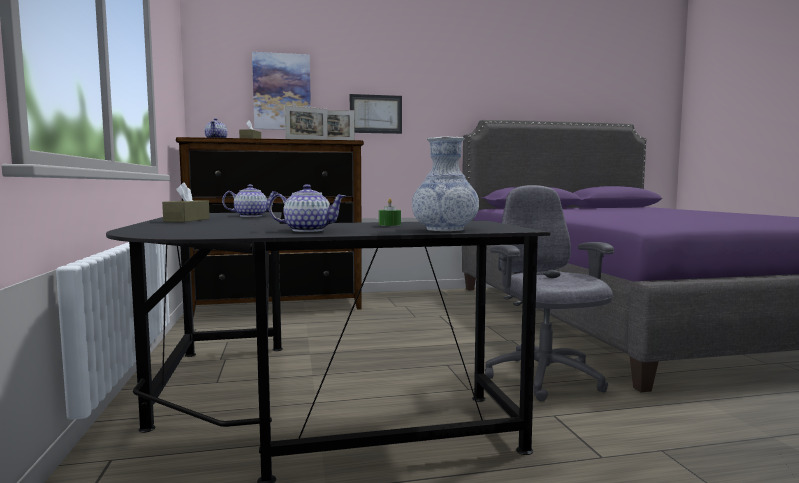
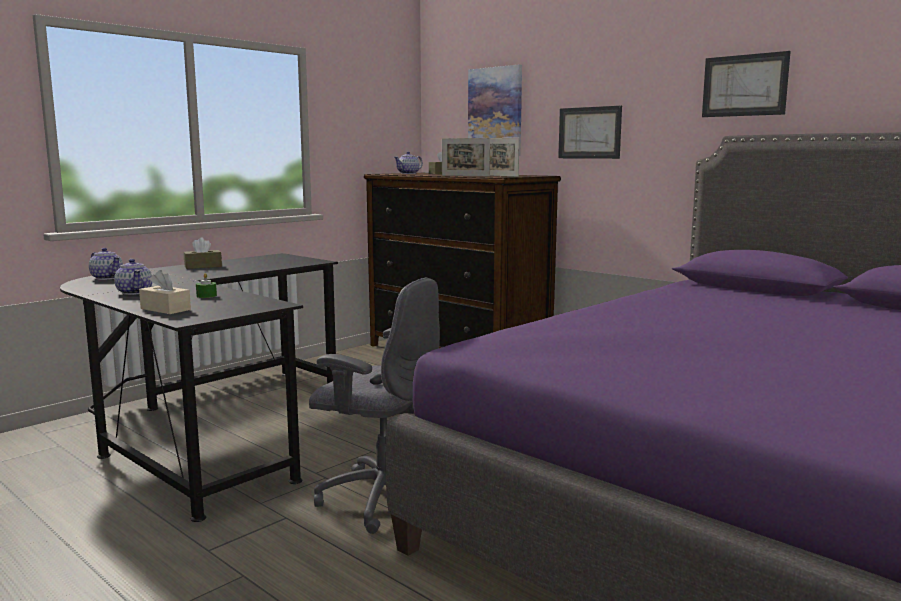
camera: 55 degrees right, 5 degrees up
(250, 216) = (266, 266): teapot -> teapot (107, 277)
(444, 230) = (165, 309): vase -> beige tissue box
(483, 90) = (744, 85): none -> picture
(545, 379) = (383, 498): grey office chair -> grey office chair turned 75 degrees clockwise

